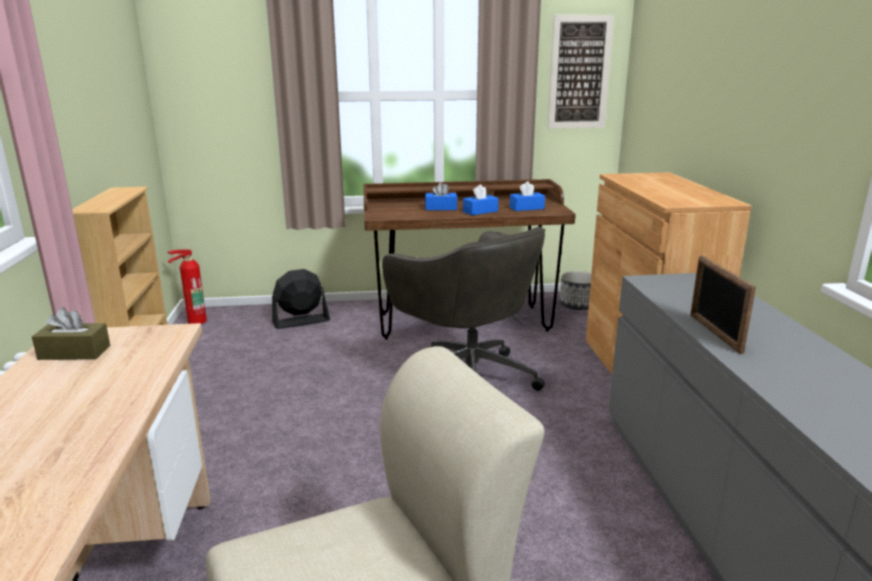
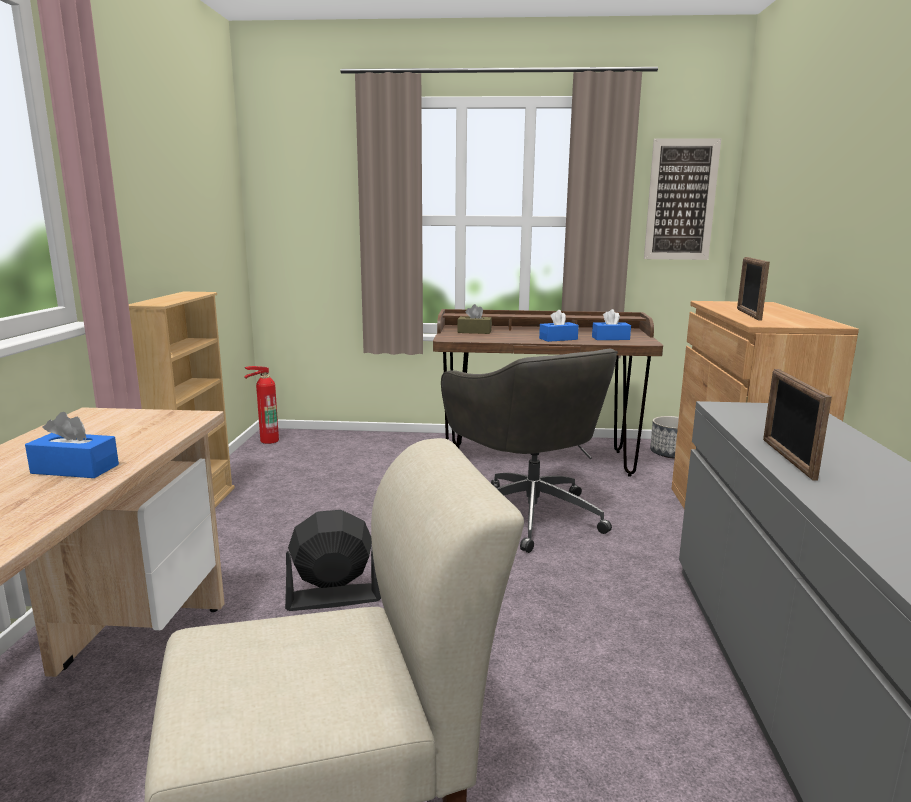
camera: 10 degrees right, 5 degrees down
(74, 352) = (90, 425): brown tissue box -> brown tissue box (474, 332)
(301, 321) = (370, 448): black fan -> black fan (333, 597)
(441, 208) = (517, 334): blue tissue box -> blue tissue box (75, 469)
(657, 191) = (748, 314): none -> picture frame

